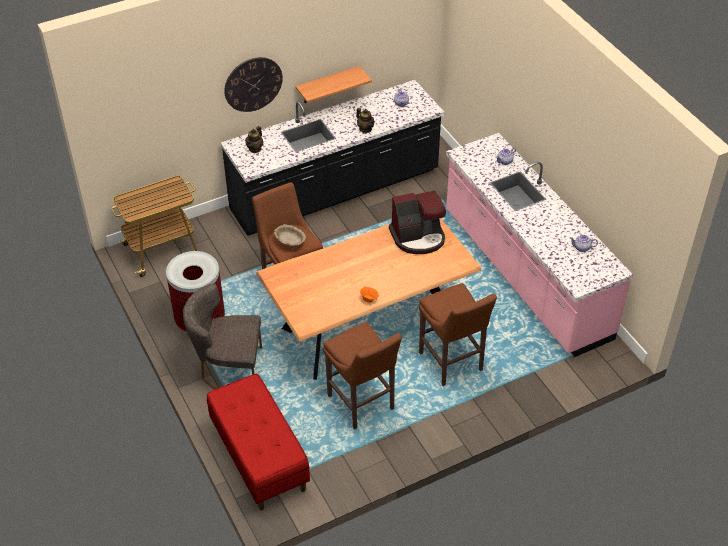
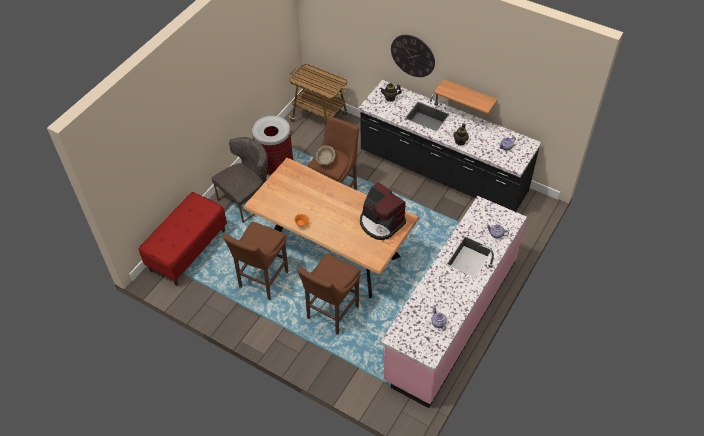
camera: 60 degrees right, 5 degrees up
(228, 368) = (247, 199): grey chair -> grey chair turned 75 degrees clockwise

